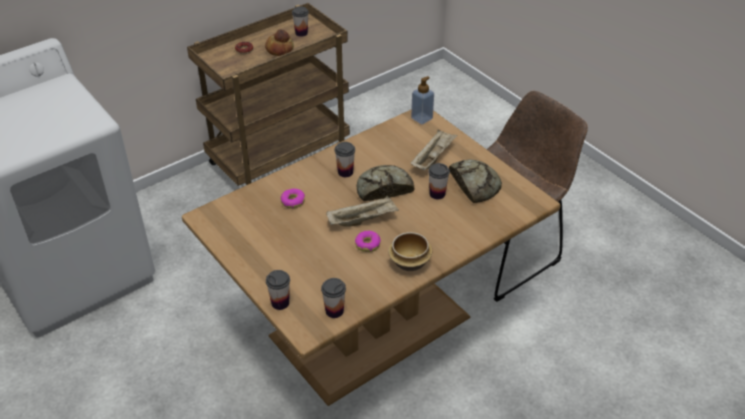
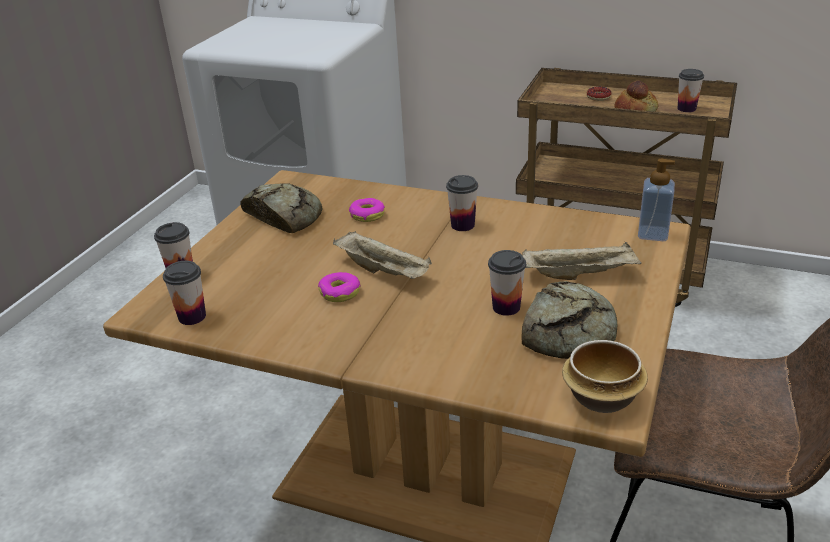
camera: 60 degrees right, 10 degrees down
(383, 188) = (465, 261): bread -> bread (284, 215)
(410, 263) = (334, 340): bowl -> bowl (601, 399)

